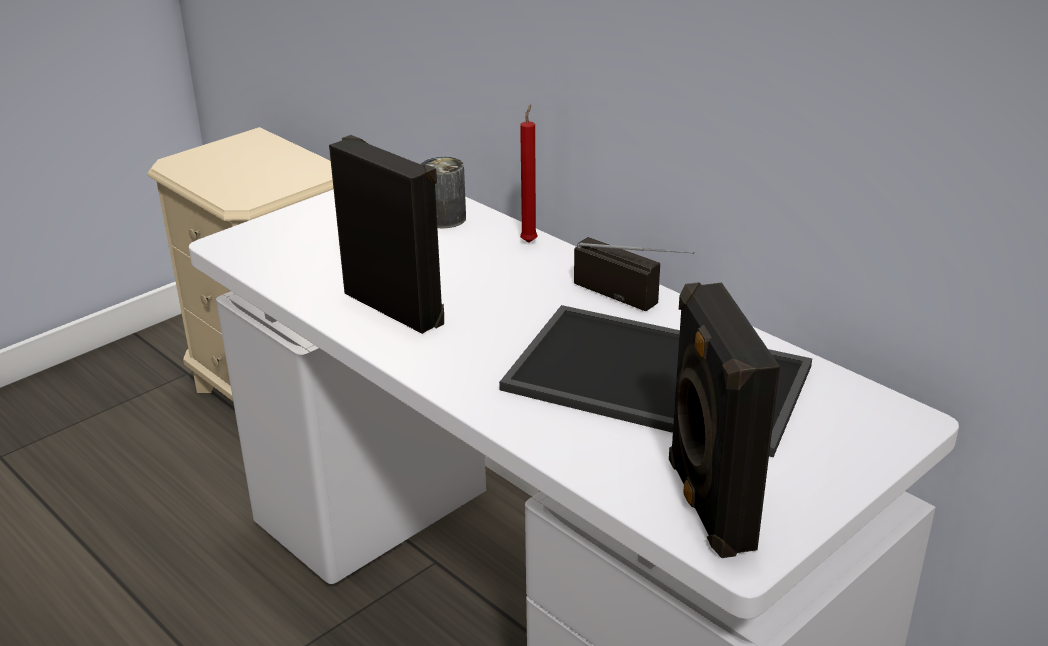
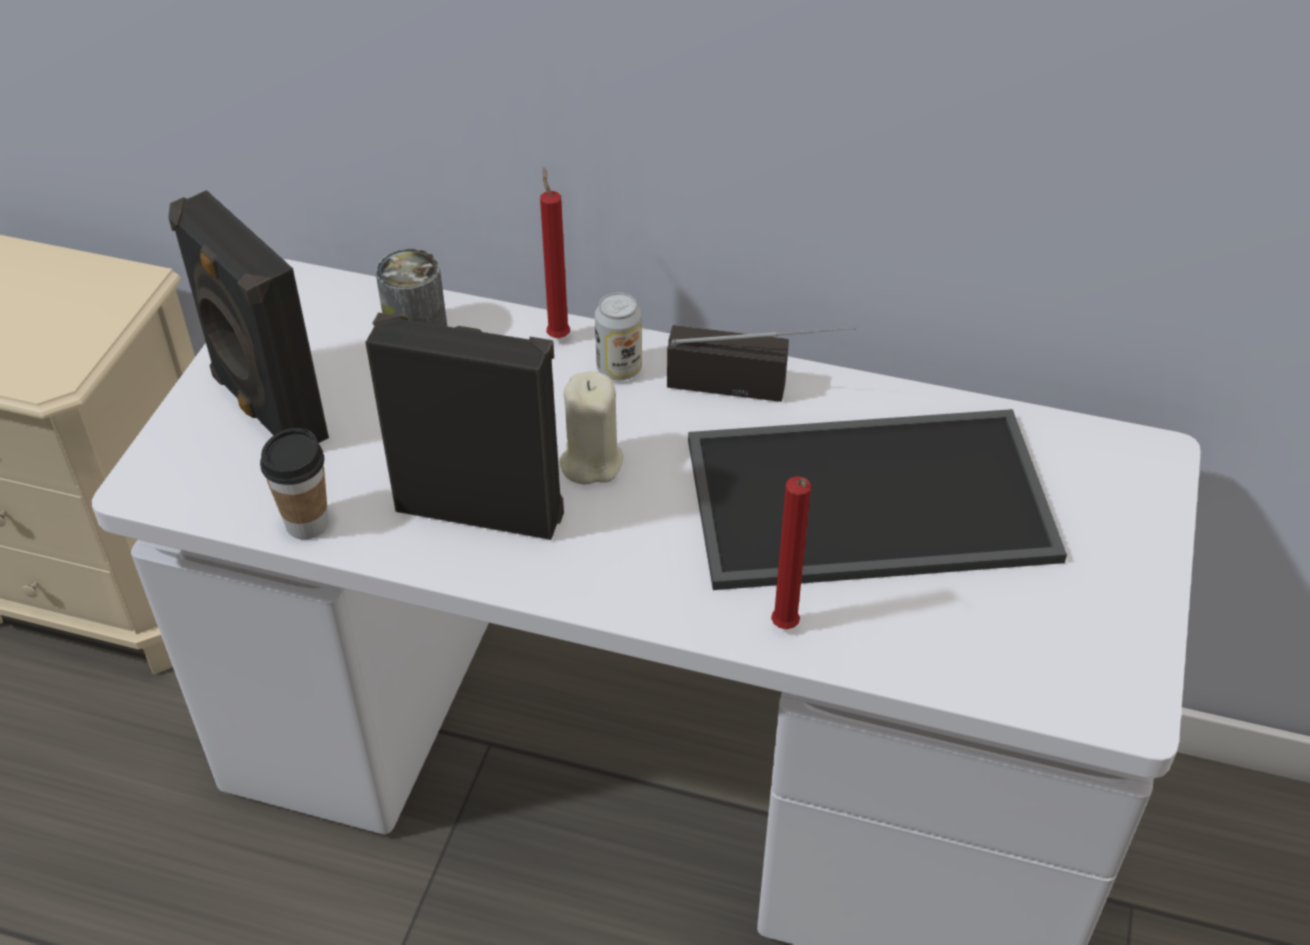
camera: 30 degrees left, 15 degrees up
(290, 284) = (307, 523): none -> cup
(487, 305) = (591, 462): none -> beige candle
(527, 425) = (785, 629): none -> red candle
(552, 267) = (619, 368): none -> can
(707, 504) = (1048, 657): black speaker -> black speaker (266, 409)

